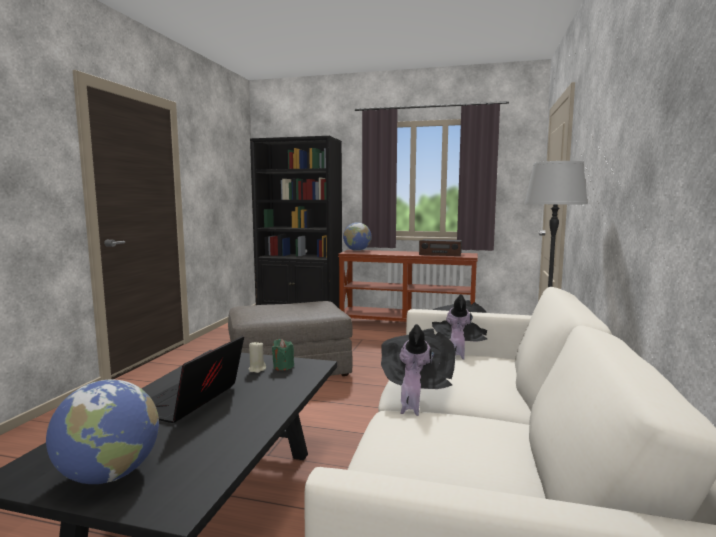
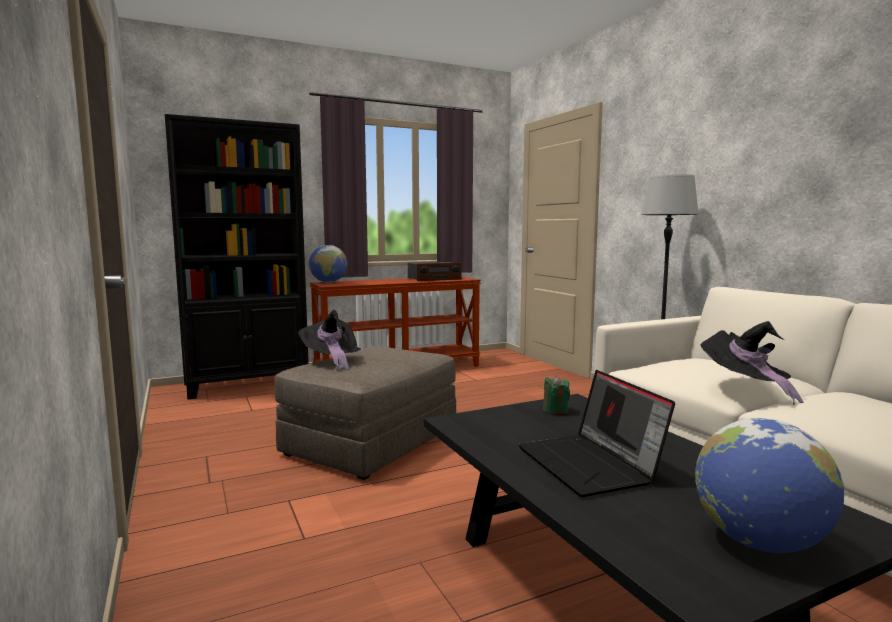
camera: 40 degrees left, 0 degrees up
(257, 369) = (542, 419): beige candle -> none
(458, 345) = (648, 355): black hat -> black hat (331, 361)

